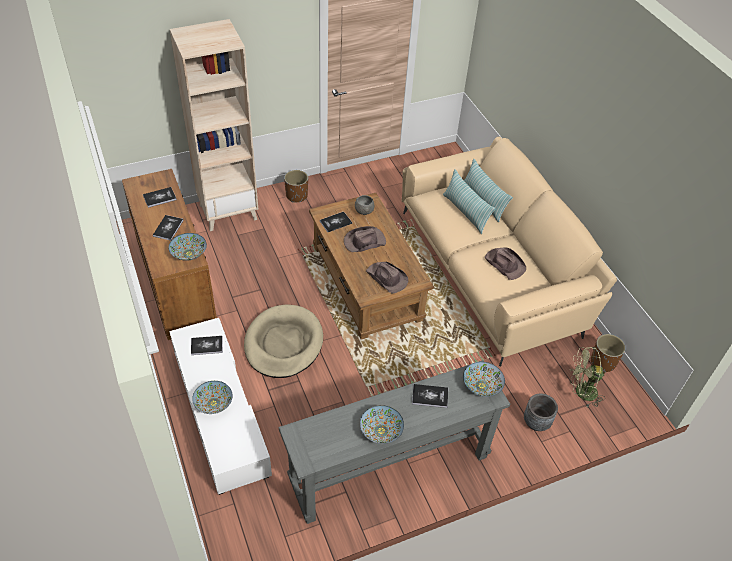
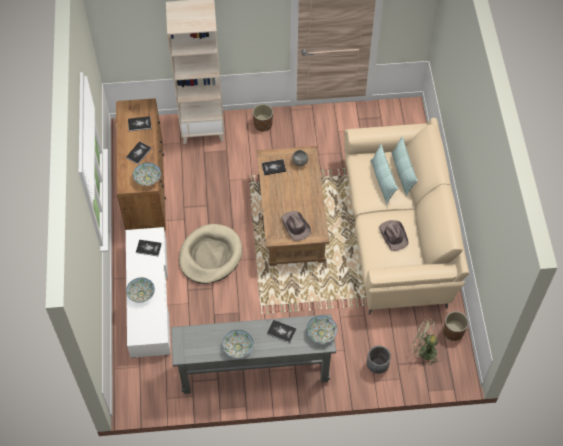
camera: 20 degrees right, 10 degrees up
(364, 241) = (289, 190): brown hat -> none

